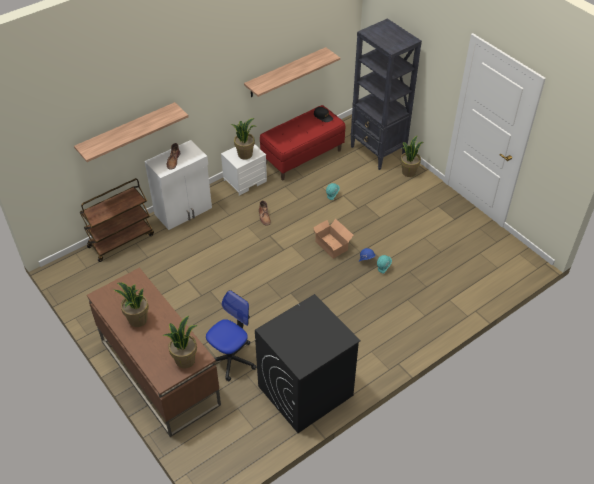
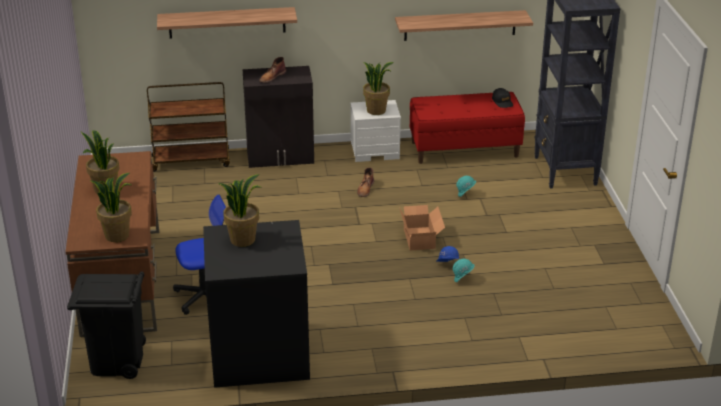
camera: 30 degrees right, 15 degrees down
(184, 211) = (281, 157): white cabinet -> black cabinet
(214, 445) = (117, 361): none -> black trash can
(408, 172) = (586, 201): potted plant -> potted plant (243, 239)

